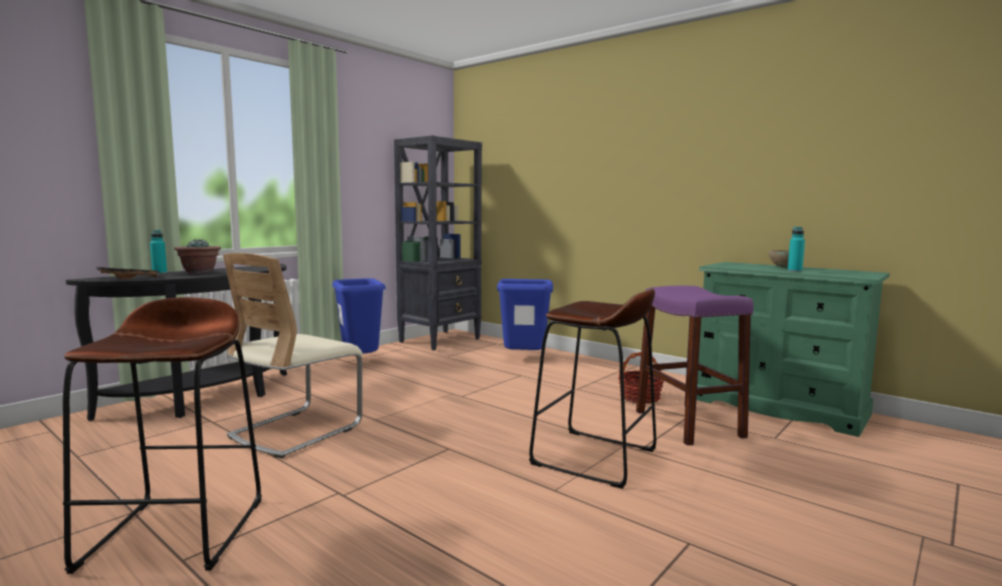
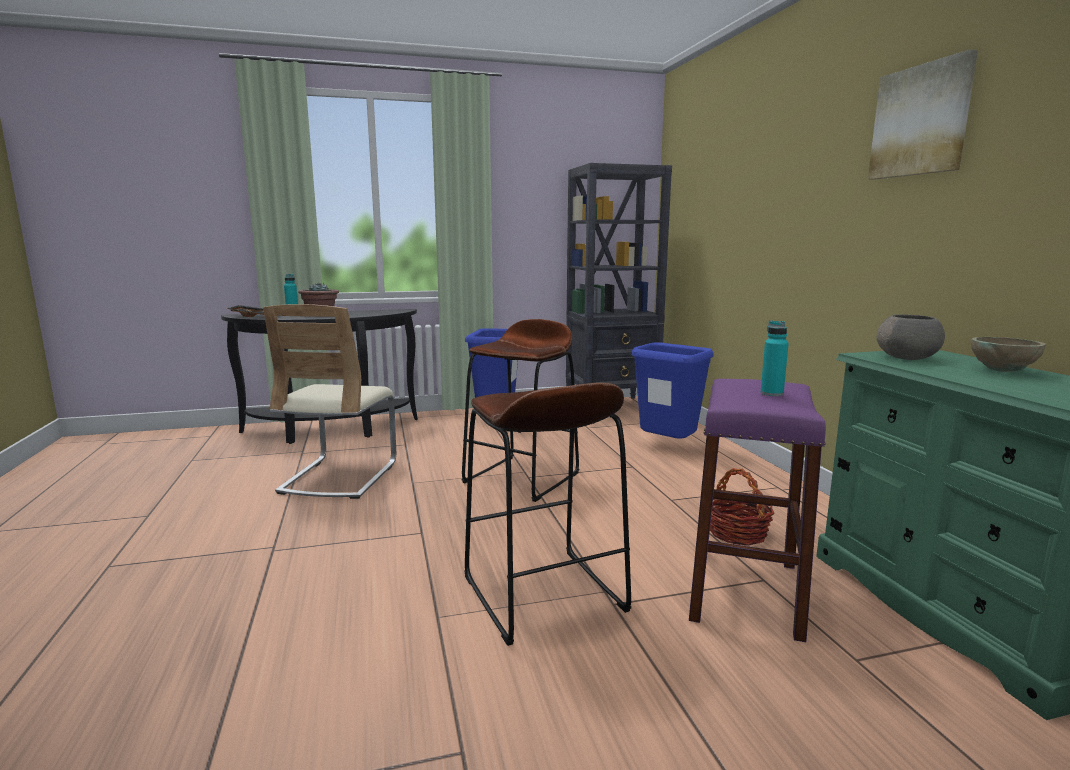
camera: 35 degrees right, 5 degrees up
(176, 533) = (139, 542): brown stool -> brown stool (522, 478)
(296, 431) = (339, 477): beige chair -> beige chair turned 60 degrees counterclockwise
(699, 129) = (921, 121): none -> picture
(734, 266) = (908, 358): none -> grey bowl
(794, 271) = (986, 381): turquoise bottle -> turquoise bottle (771, 393)

